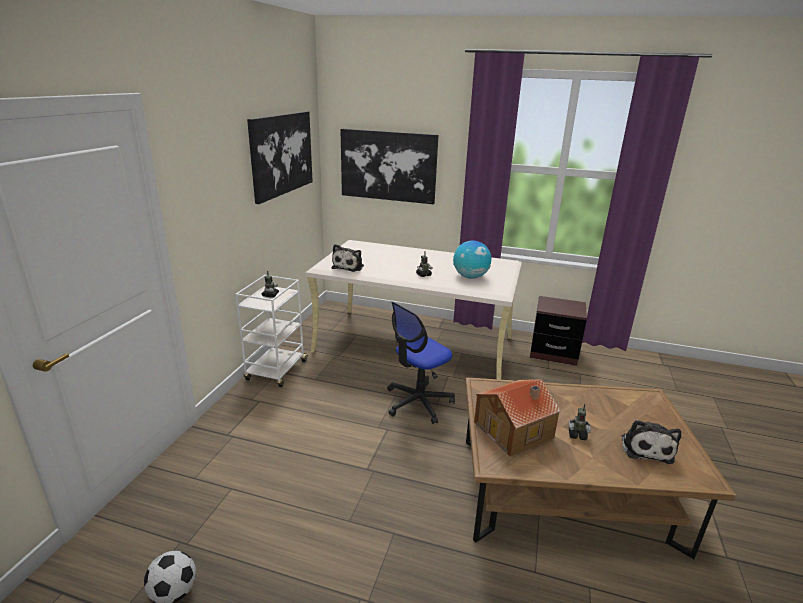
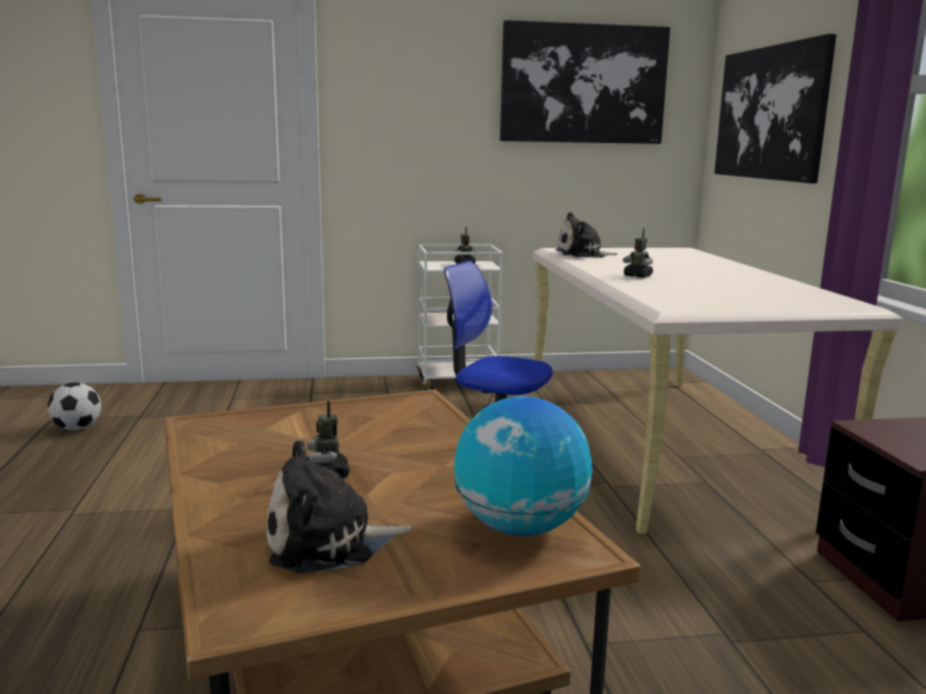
camera: 65 degrees right, 10 degrees down
(470, 277) = (697, 292): globe -> globe (520, 527)
(515, 430) = (300, 429): toy house -> none

